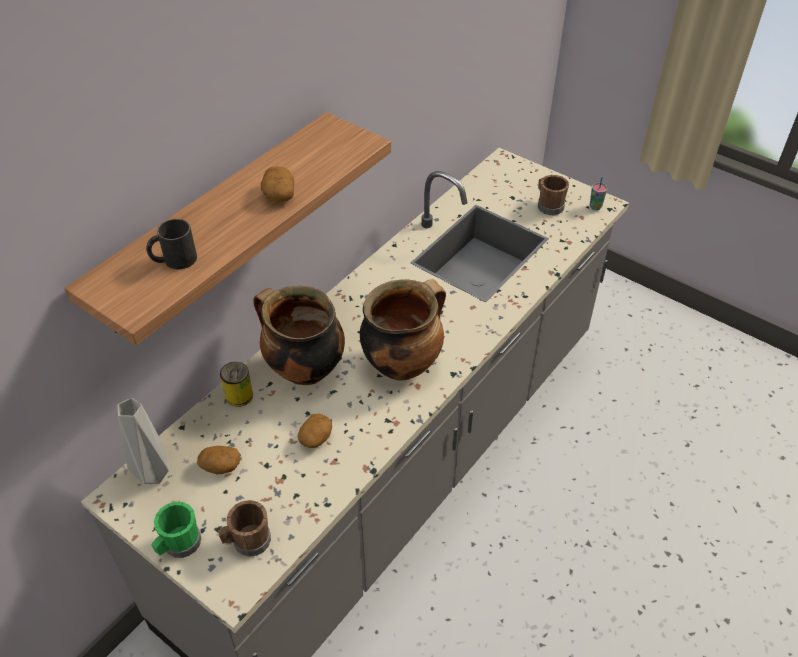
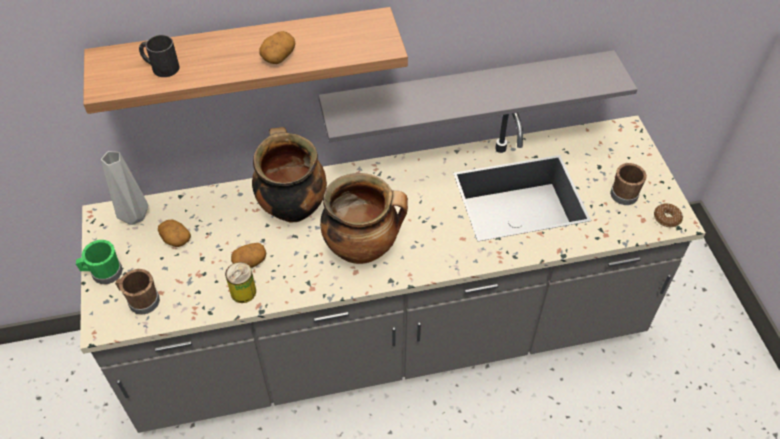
camera: 40 degrees right, 5 degrees up
(239, 396) = (234, 198): can -> can (243, 292)
(387, 184) = (467, 95): none -> grey shelf
(595, 207) = (667, 218): cup -> donut

